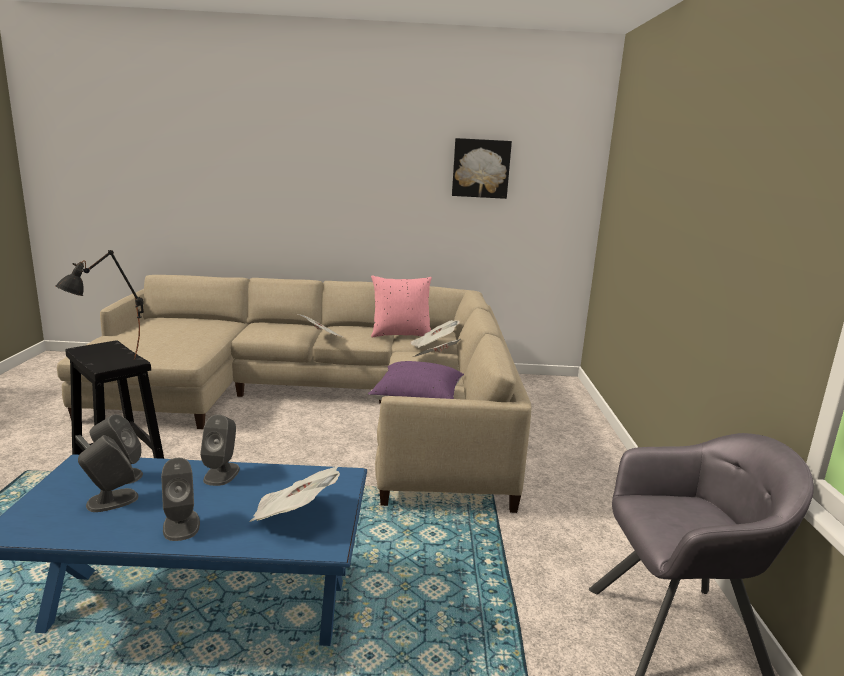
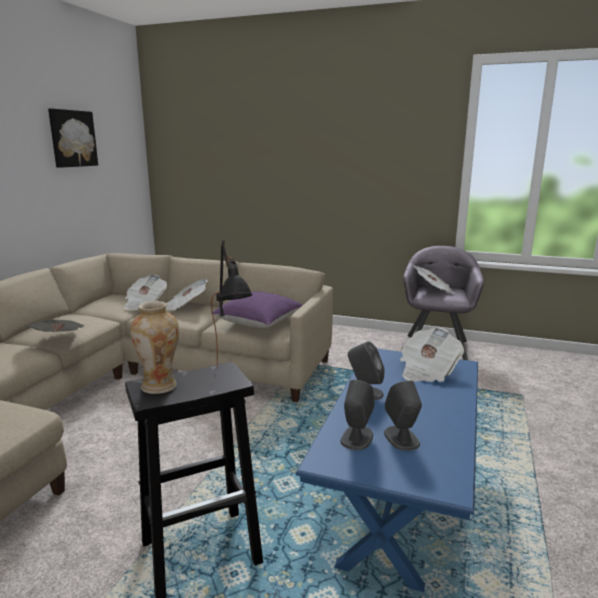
camera: 70 degrees left, 0 degrees up
(103, 348) = (159, 386): none -> vase
(181, 525) = (440, 408): grey speaker -> none
(400, 334) = (97, 310): pink pillow -> none
(680, 510) = (433, 290): none -> newspaper

